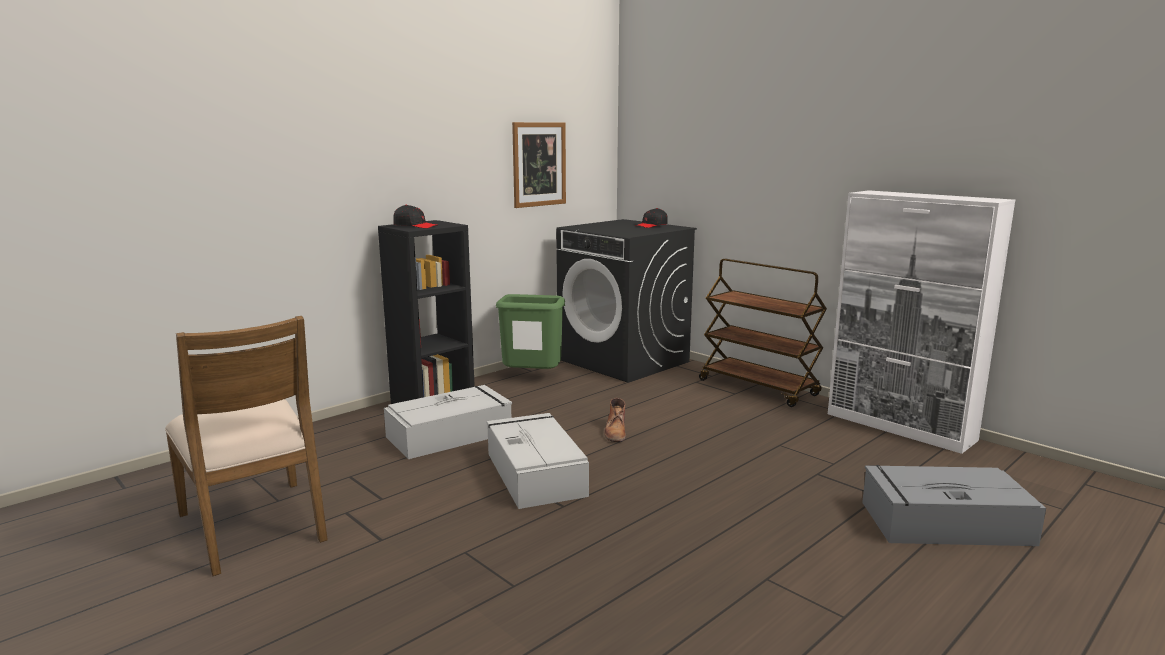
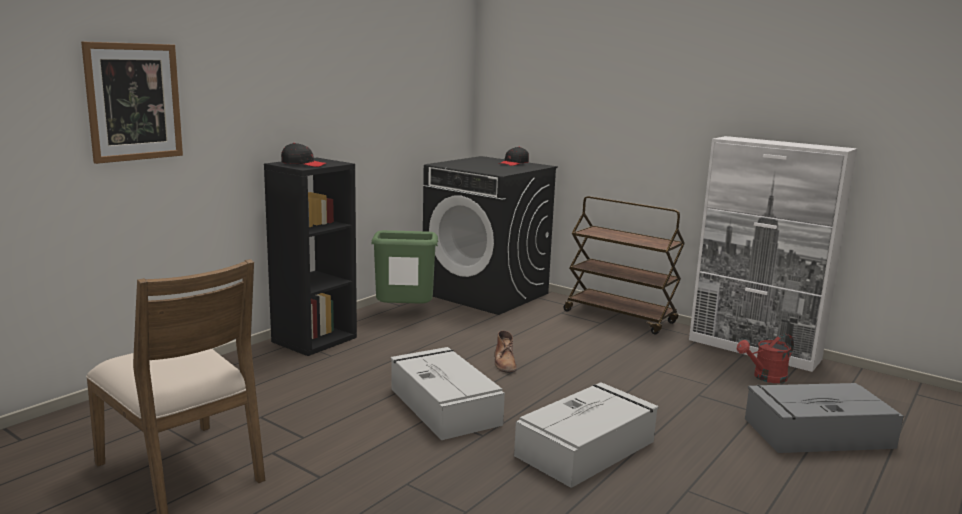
camera: 10 degrees left, 0 degrees up
(451, 434) = (346, 371): grey storage box -> grey storage box (587, 448)
(539, 164) = (407, 102): picture -> picture (134, 102)
(902, 458) = (765, 377): none -> red watering can

